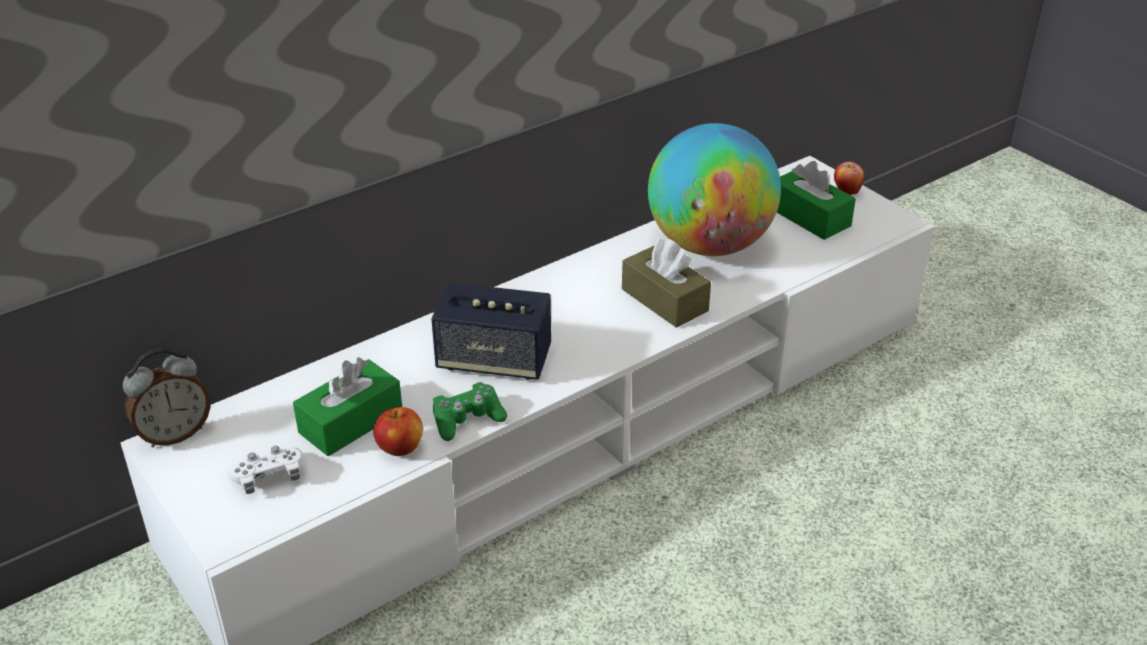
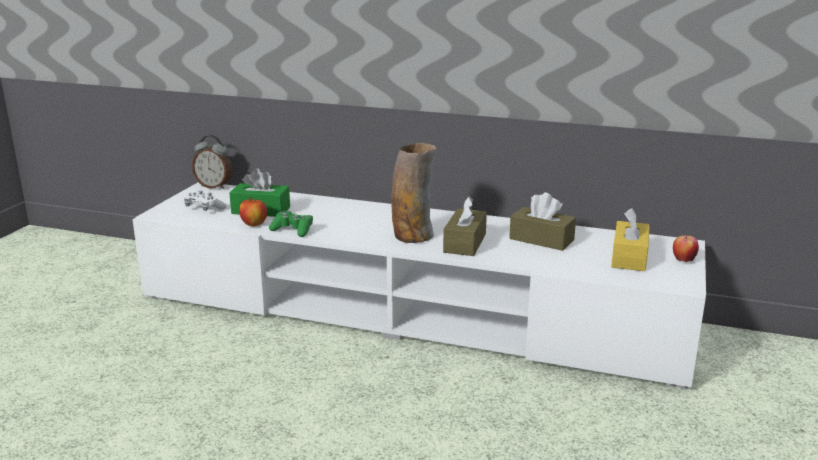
camera: 55 degrees right, 15 degrees down
(494, 360) = (348, 222): speaker -> none
(600, 328) = (413, 236): none -> vase
(709, 245) = (541, 239): globe -> brown tissue box
(809, 217) = (629, 257): green tissue box -> yellow tissue box

